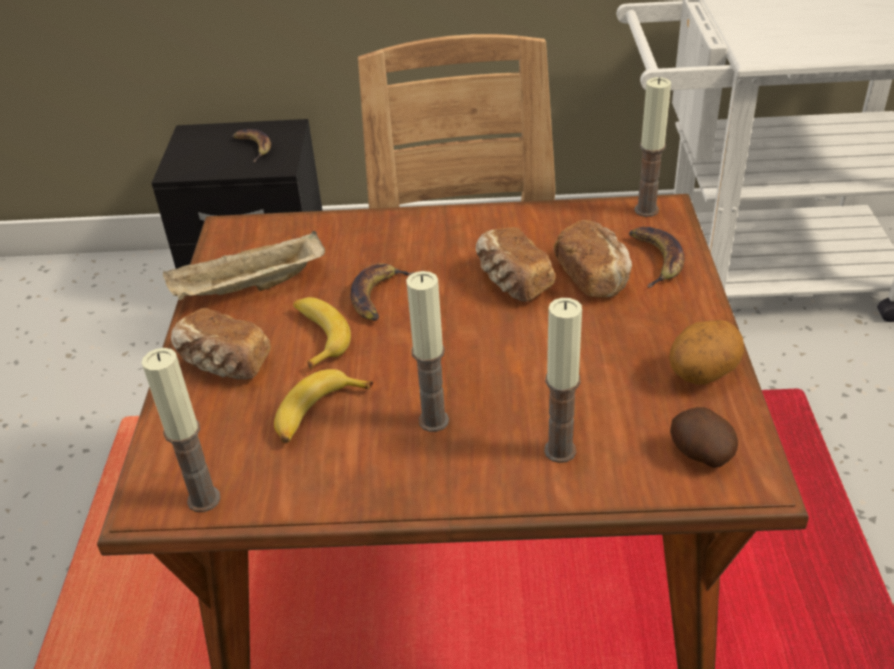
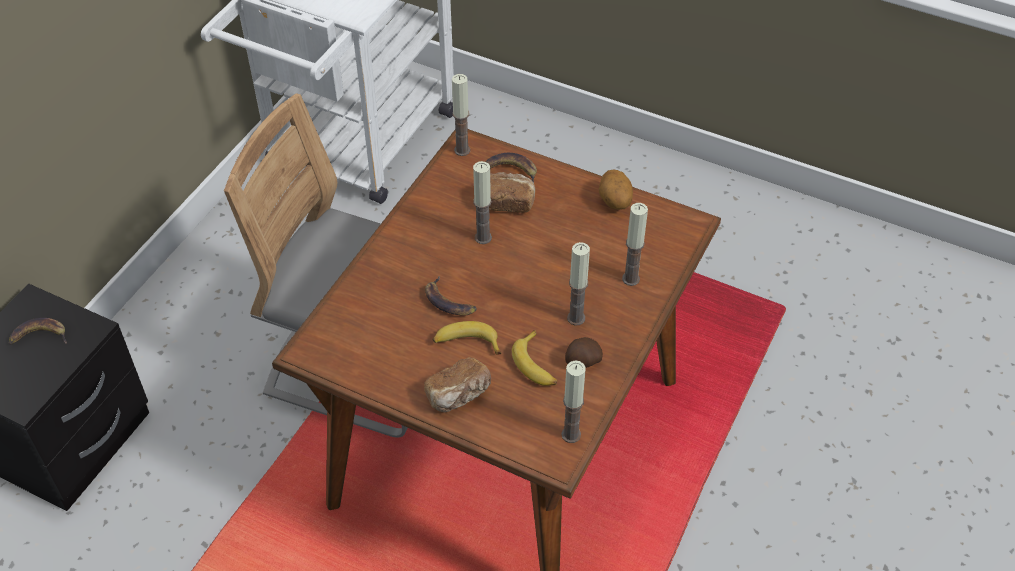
camera: 65 degrees left, 10 degrees up
(249, 289) = (389, 361): beige tray -> none
(511, 282) = (483, 237): bread -> candle
(699, 454) = (665, 231): potato -> potato (582, 361)

